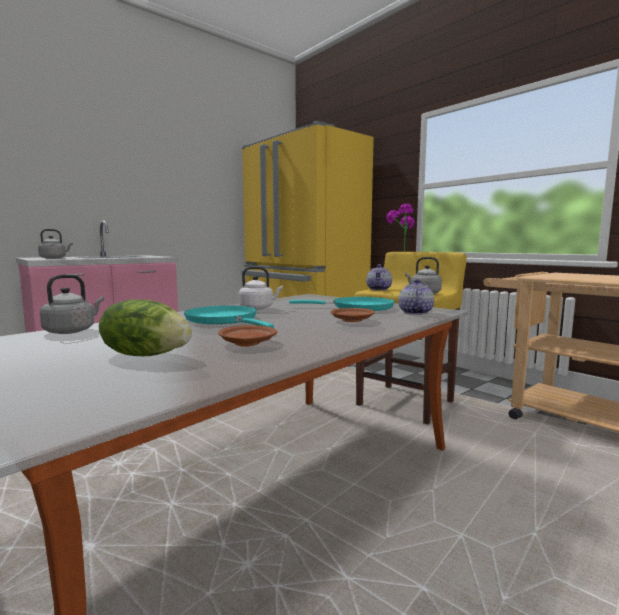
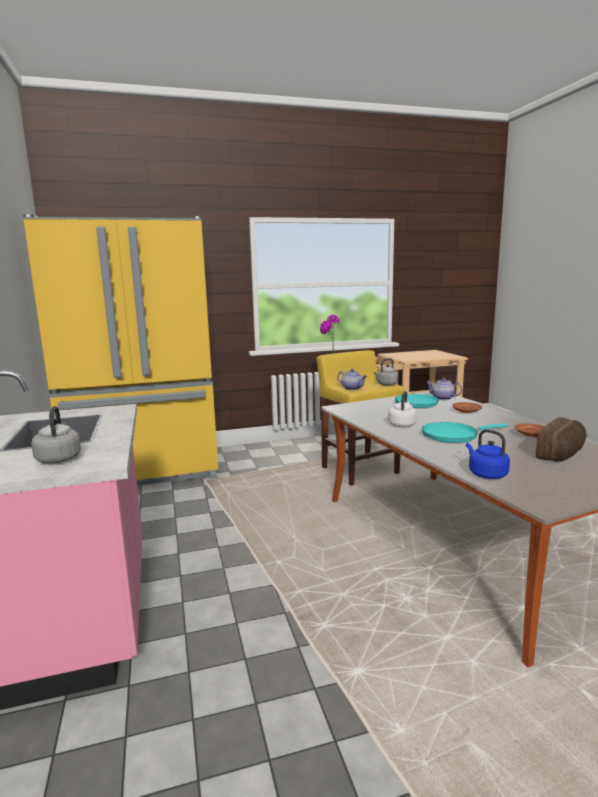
camera: 65 degrees left, 5 degrees up
(72, 331) = (486, 474): grey kettle -> blue kettle
(146, 355) = (562, 454): lettuce -> bread

